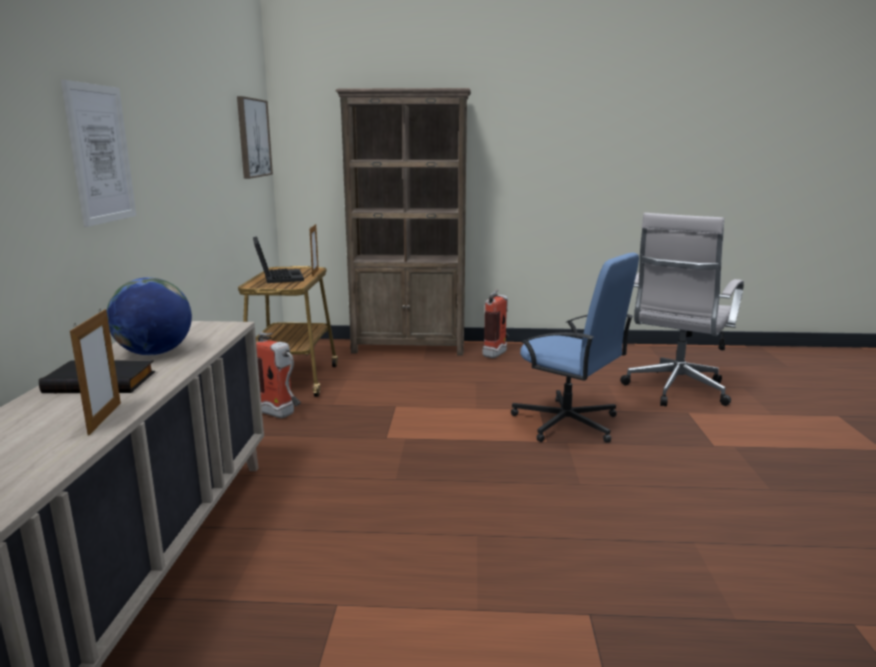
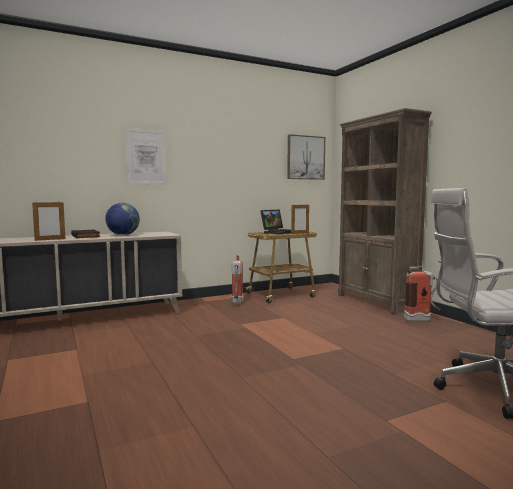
camera: 60 degrees right, 10 degrees down
(567, 423) = (334, 360): blue office chair -> none

